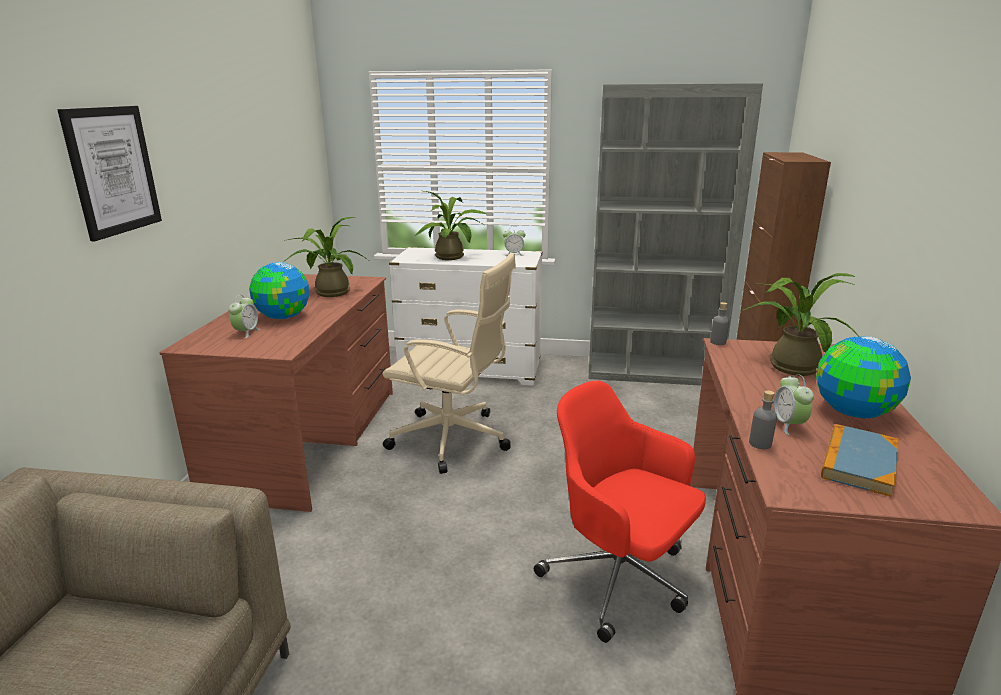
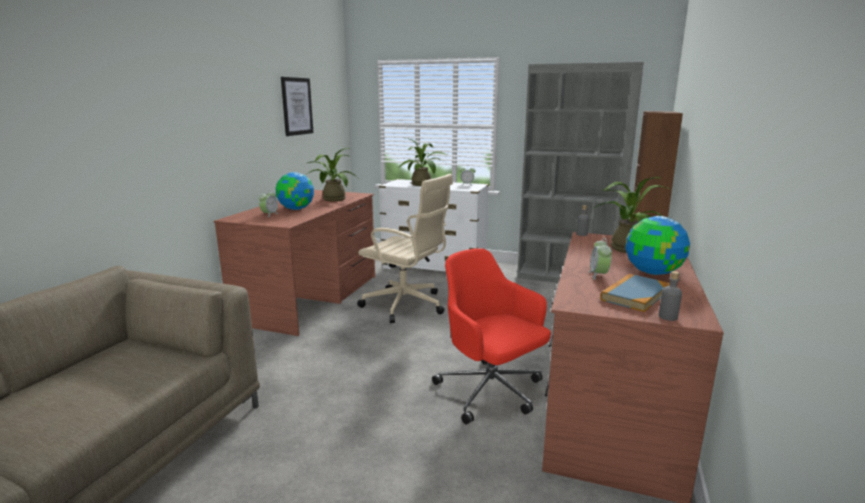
camera: 10 degrees right, 5 degrees down
(112, 171) = (194, 104): picture -> picture (297, 106)
(760, 443) = (570, 282): grey bottle -> grey bottle (668, 317)

